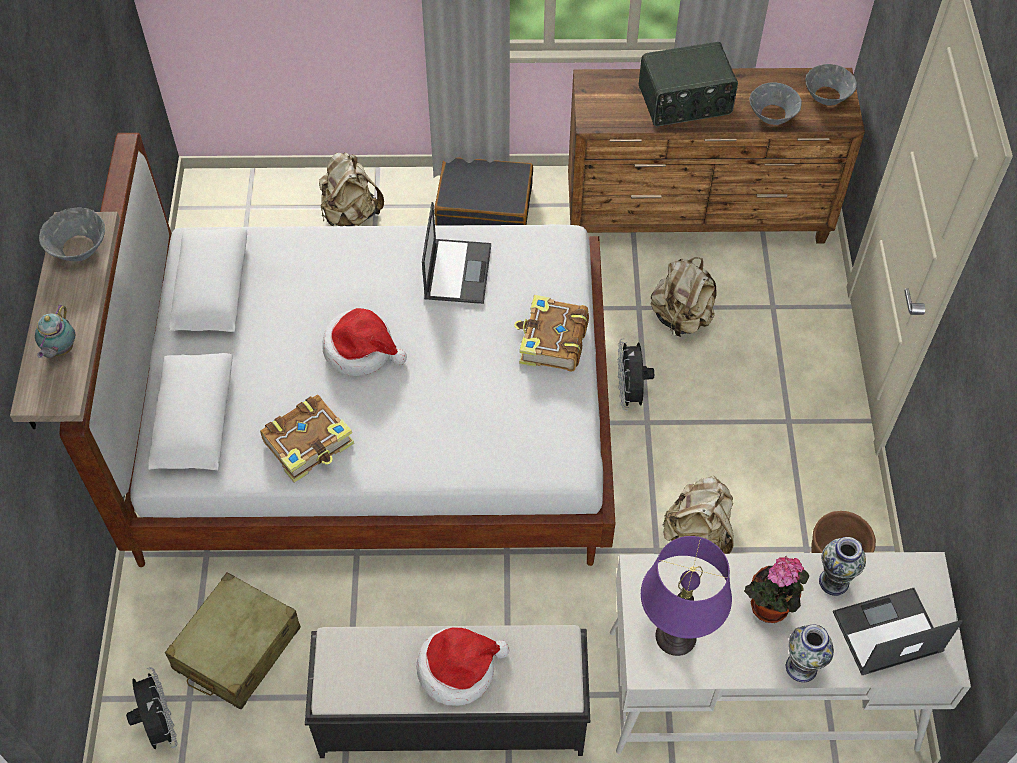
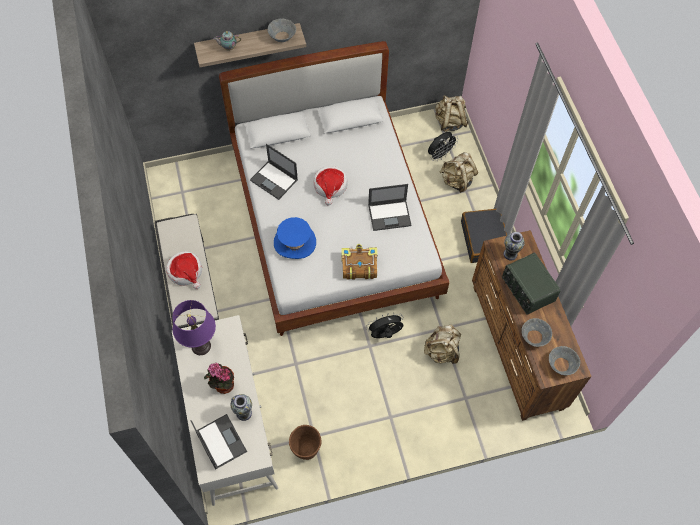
camera: 75 degrees right, 5 degrees up
(160, 724) = (168, 185): black fan -> black fan (440, 155)
(237, 649) = (207, 202): beige suitcase -> none
(309, 444) = (274, 180): book -> laptop
(471, 434) = (294, 242): none -> blue hat
(697, 534) = (309, 381): beige backpack -> beige backpack (449, 122)
(801, 667) = (195, 403): vase -> vase (510, 254)

